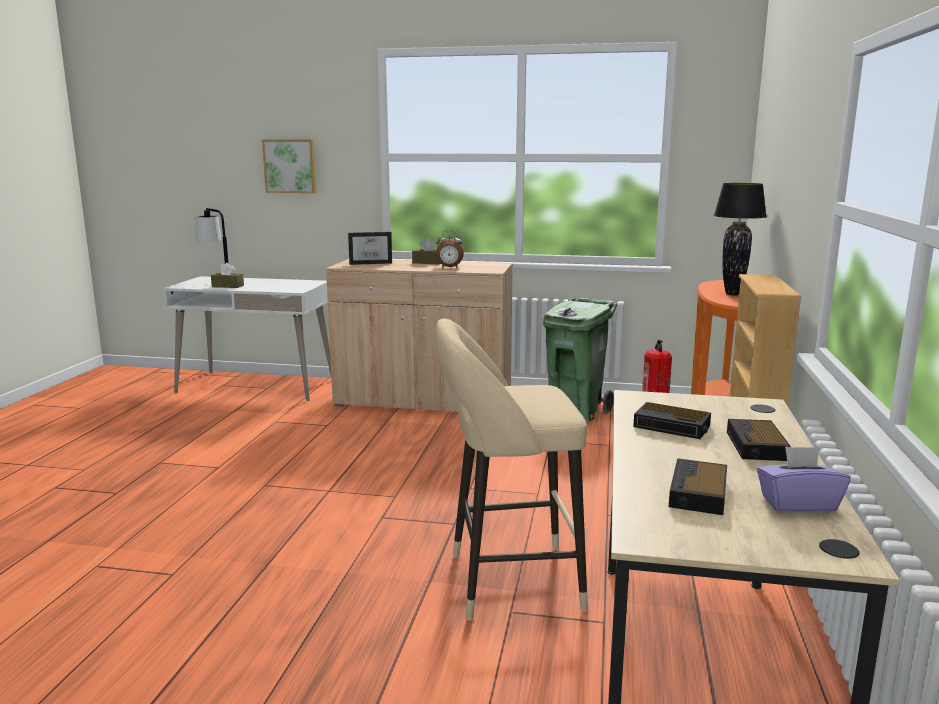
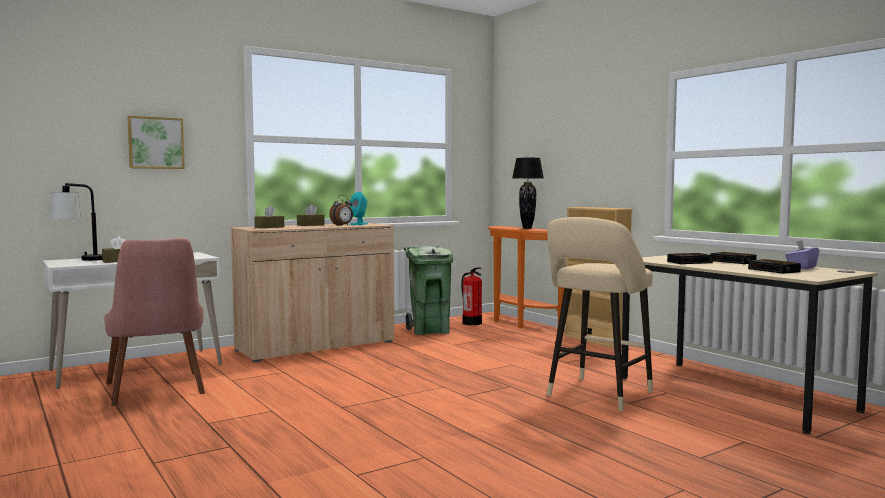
camera: 45 degrees left, 10 degrees down
(210, 416) = (157, 392): none -> pink chair
(371, 263) = (269, 227): picture frame -> brown tissue box
(481, 266) = (359, 224): none -> turquoise speaker

